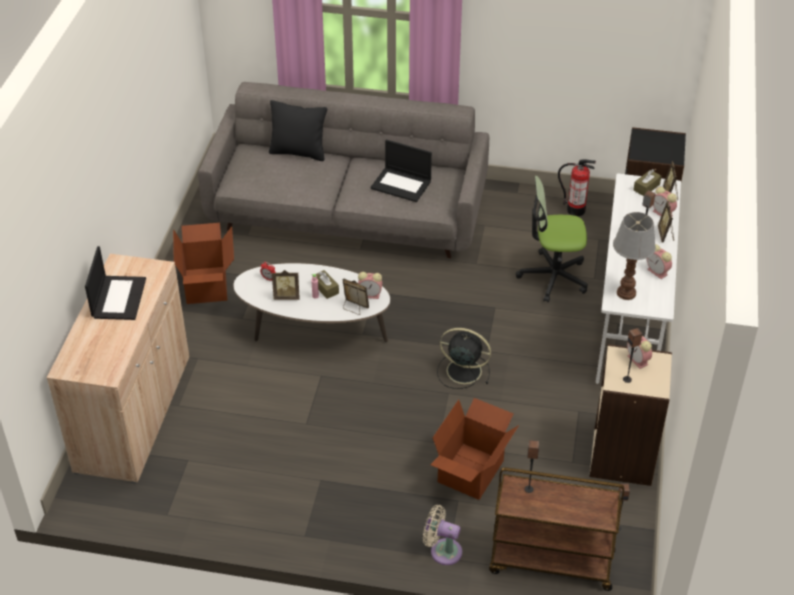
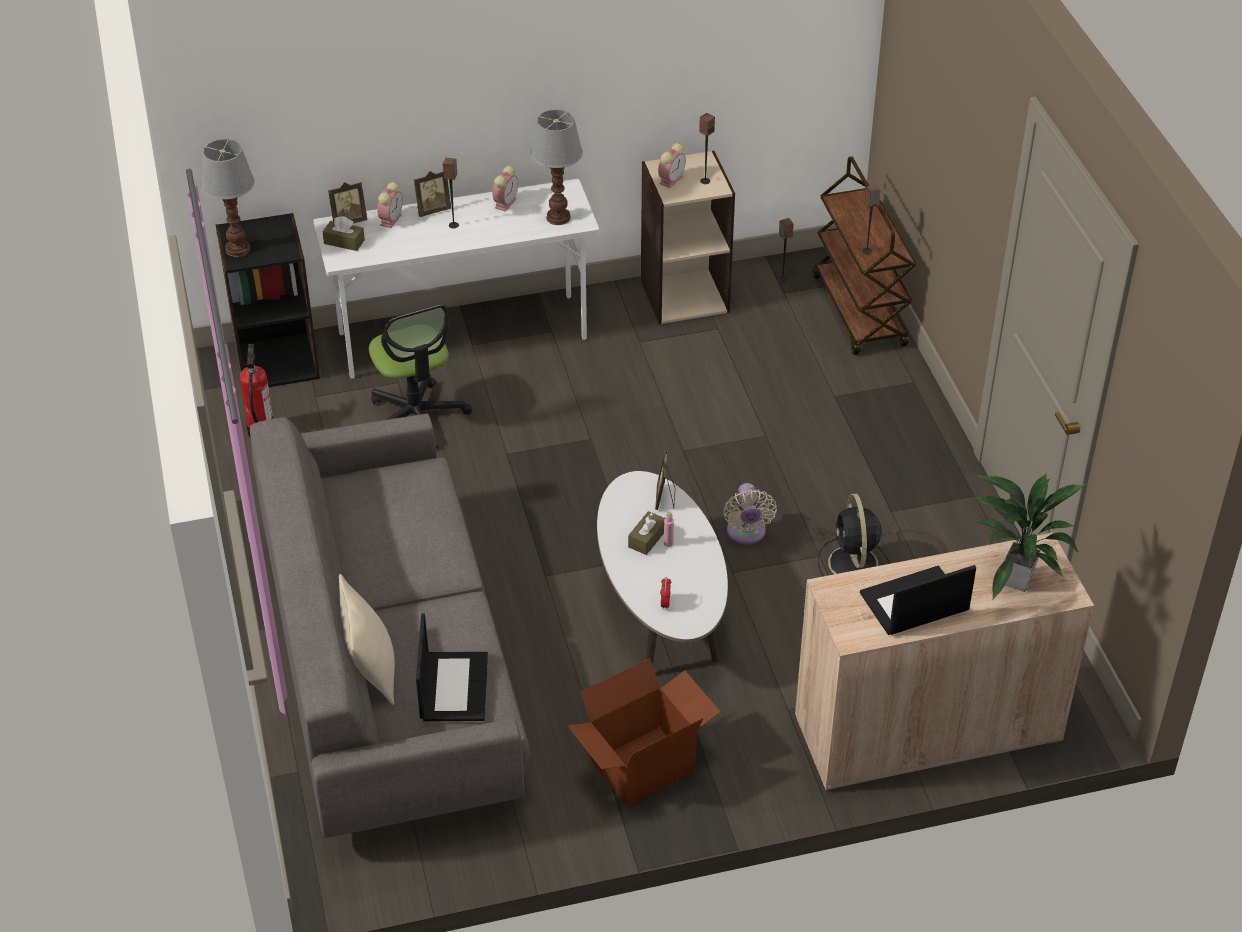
camera: 115 degrees left, 0 degrees up
(95, 350) = (1016, 580): none -> potted plant
(287, 296) = (687, 571): picture frame -> none
(298, 152) = (371, 670): black pillow -> beige pillow
(371, 294) = (630, 492): alarm clock -> none
(402, 184) = (395, 522): laptop -> laptop (453, 686)
(442, 550) = (907, 387): beige fan -> beige fan (746, 534)
(462, 371) = (638, 449): black fan -> black fan (853, 565)
(472, 472) = (788, 397): cardboard box -> none
(653, 136) = (237, 248): none -> table lamp

